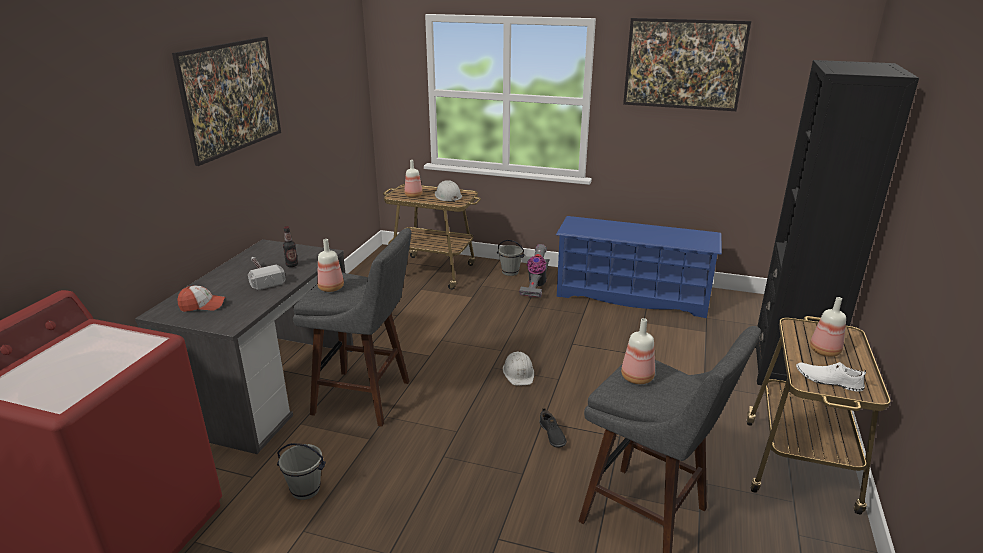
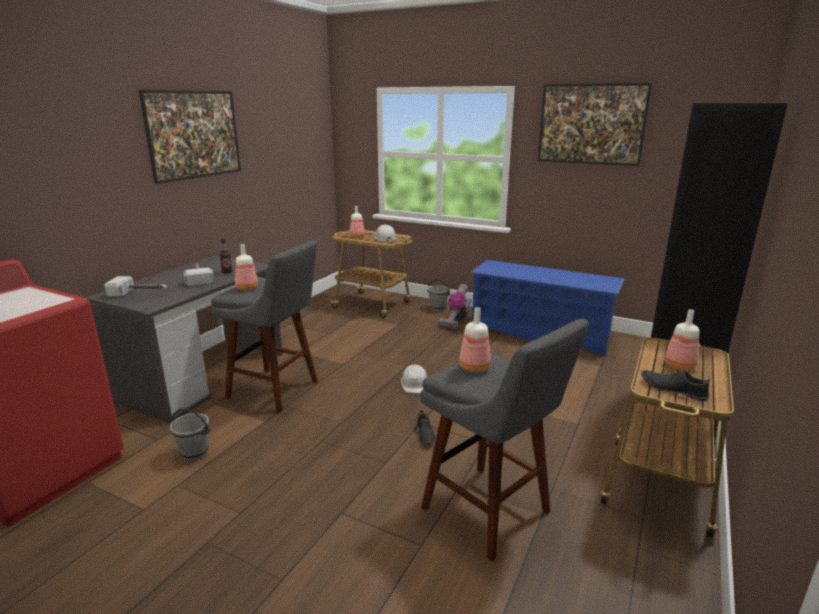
camera: 10 degrees right, 5 degrees down
(202, 306) = (140, 293): cap -> hammer
(828, 380) = (672, 389): white shoe -> black shoe

